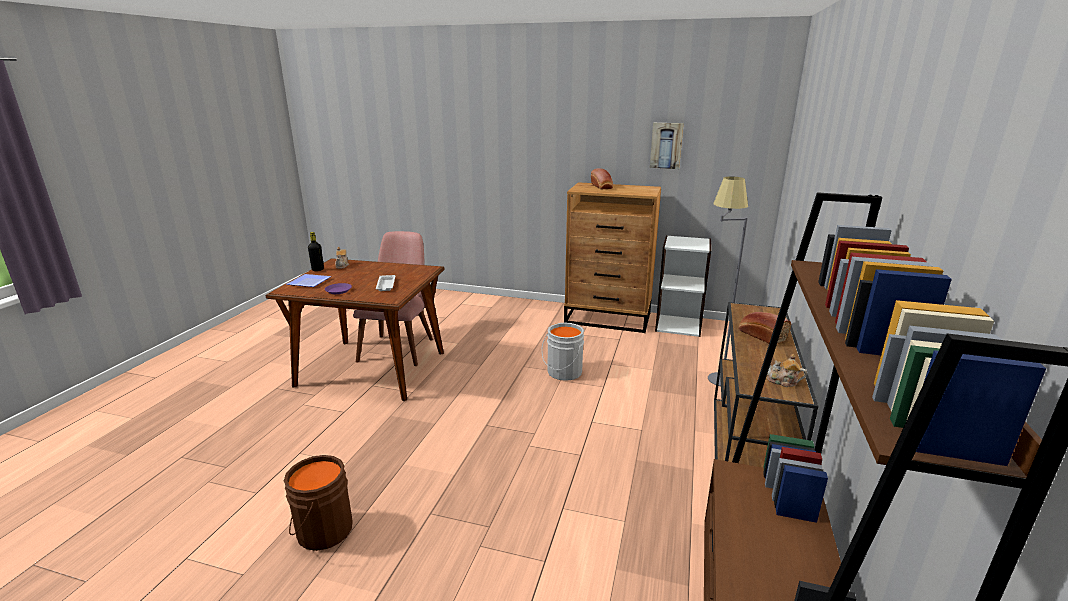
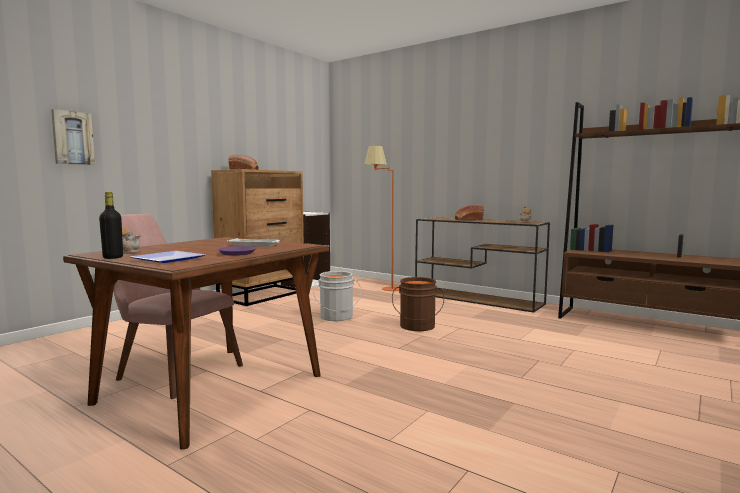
camera: 70 degrees left, 15 degrees down
(321, 530) = (544, 425): brown bucket -> brown bucket (417, 327)
(666, 145) = (269, 139): picture -> picture (72, 138)
(713, 373) = (383, 289): grey floor lamp -> orange floor lamp

